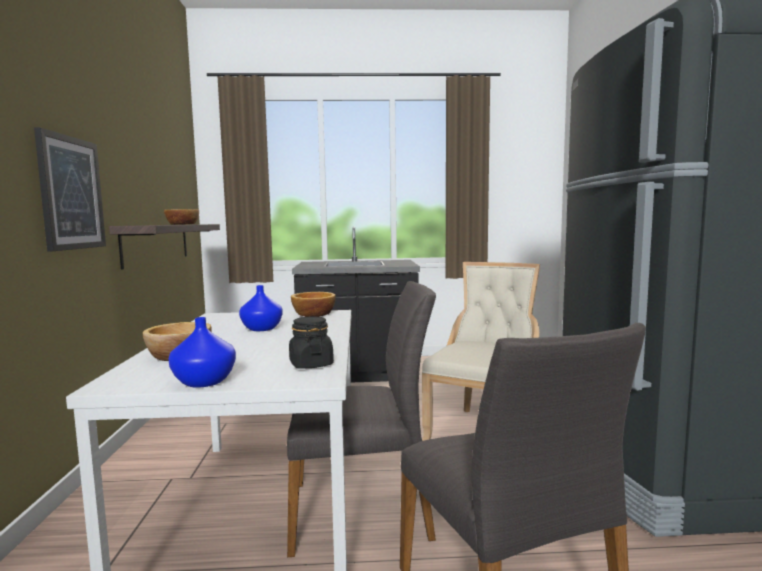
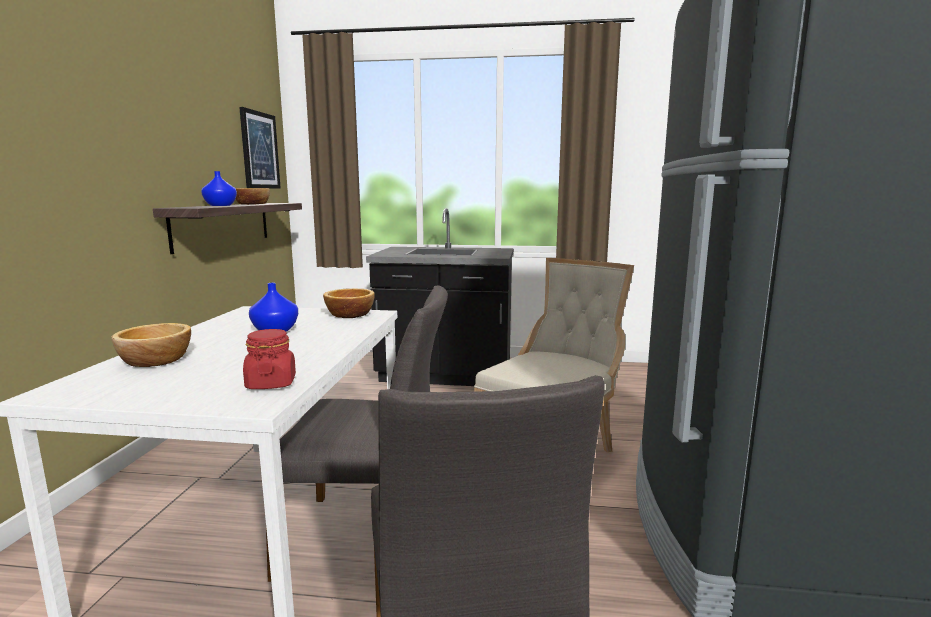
camera: 10 degrees right, 5 degrees up
(71, 193) = (97, 175): picture -> picture (259, 150)
(203, 381) = (140, 397): blue vase -> blue vase (220, 205)
(311, 364) = (271, 383): black jar -> red jar

